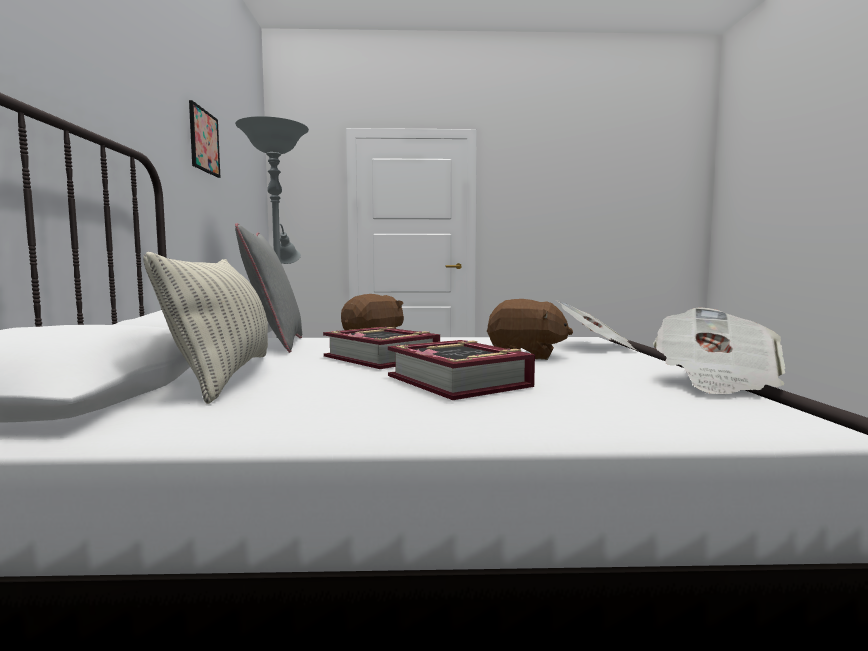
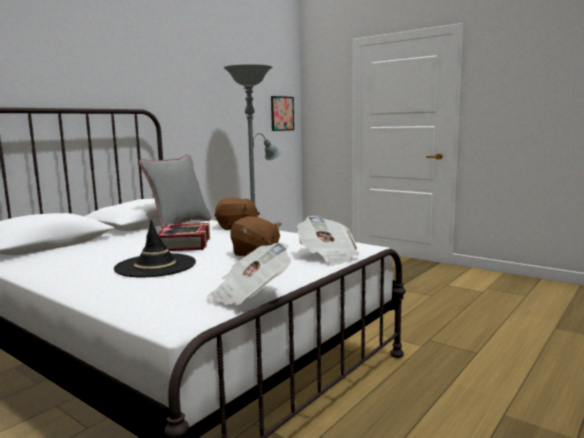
camera: 40 degrees right, 5 degrees up
(204, 141) = (216, 80): picture -> picture (282, 113)
(224, 375) = (100, 243): pillow -> none
(458, 381) = (156, 266): book -> black hat

